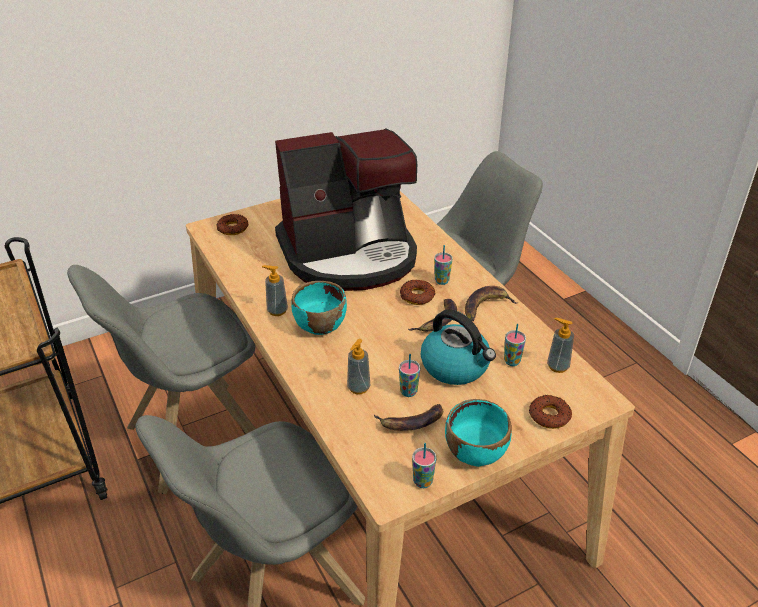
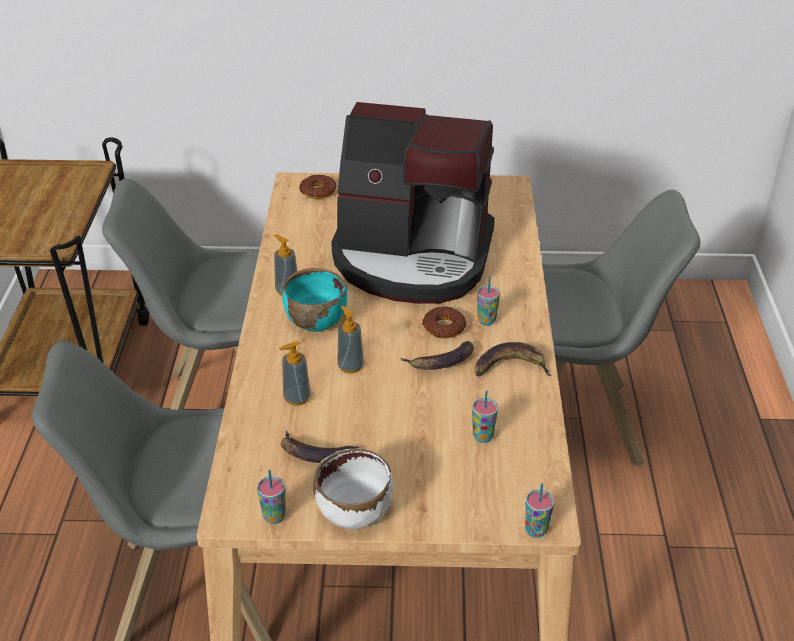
camera: 30 degrees right, 0 degrees up
(408, 392) = (342, 423): cup -> cup (536, 530)
(456, 366) = (416, 417): kettle -> none
(476, 452) = (355, 512): turquoise bowl -> white bowl
(549, 415) = (469, 510): donut -> none
(557, 366) = (530, 463): soap dispenser -> soap dispenser (350, 366)

